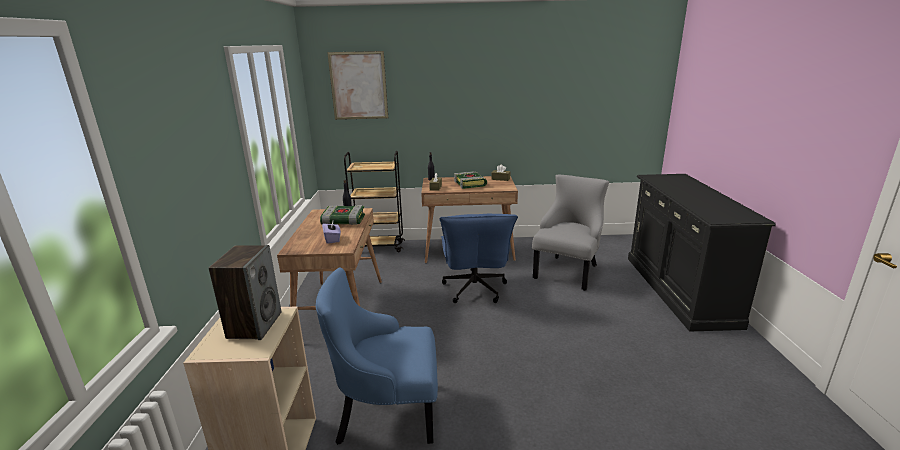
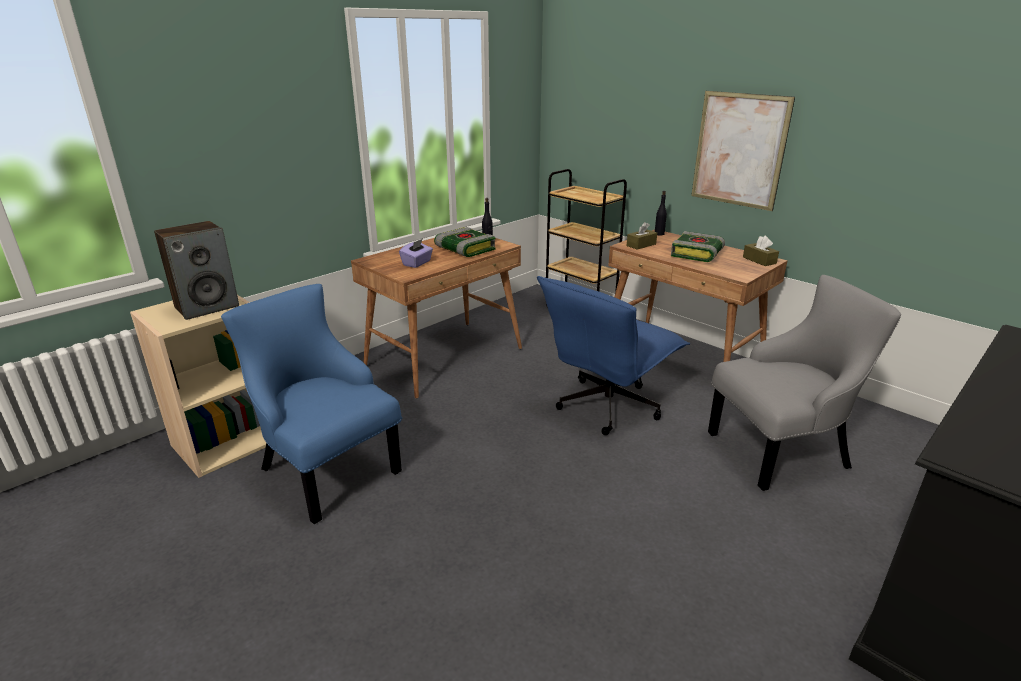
camera: 45 degrees right, 5 degrees up
(358, 86) = (598, 76): picture -> picture (739, 150)

